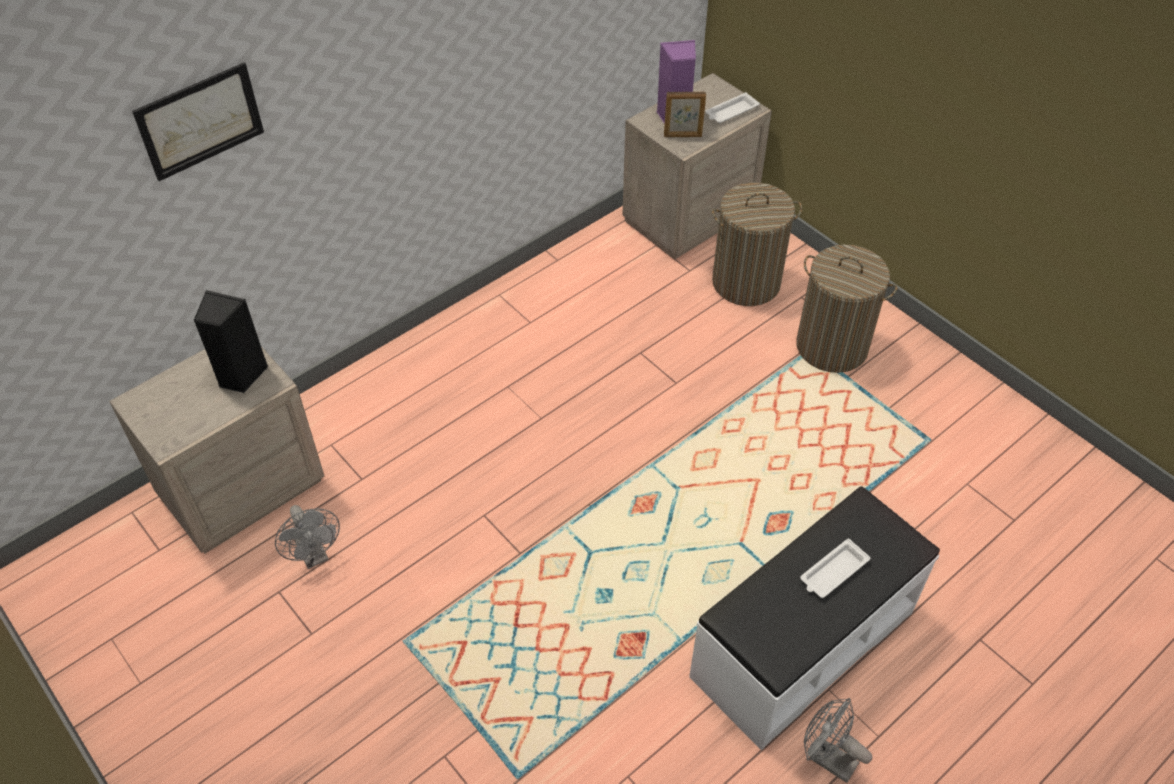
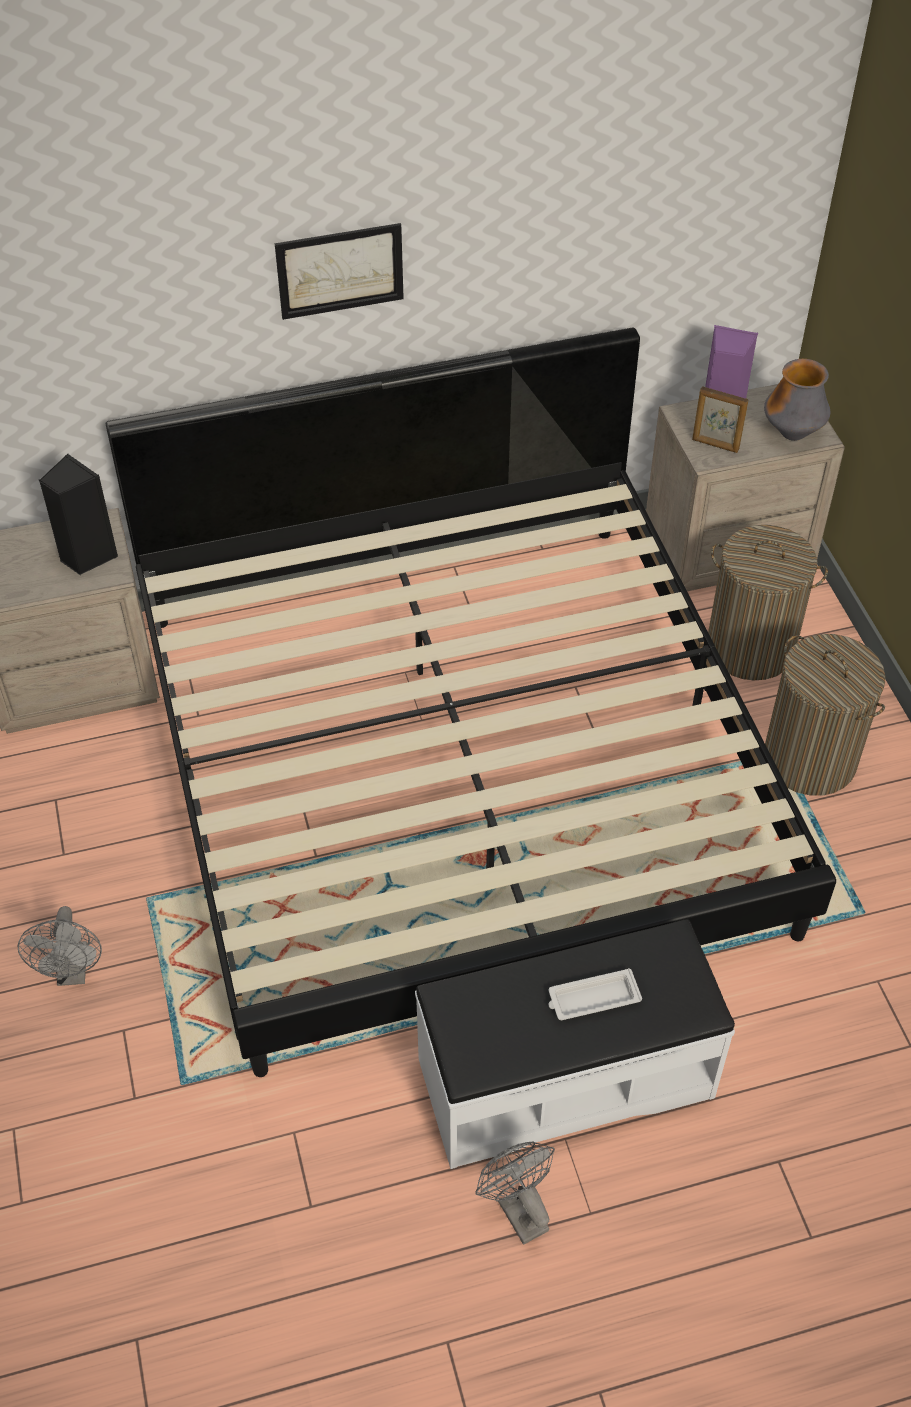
camera: 25 degrees right, 0 degrees up
(200, 121) = (104, 275): picture -> picture (340, 270)
(315, 556) = (109, 777): grey fan -> grey fan (73, 972)
(586, 442) = (455, 765): none -> bed
(731, 112) = (792, 434): white tray -> vase

